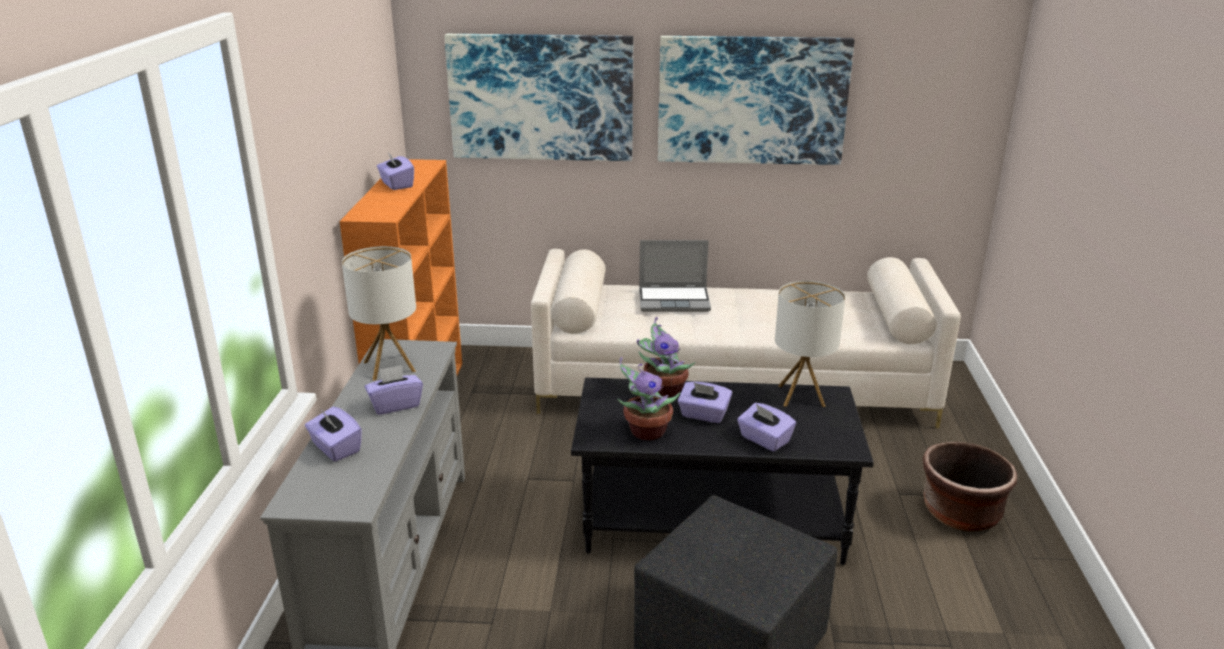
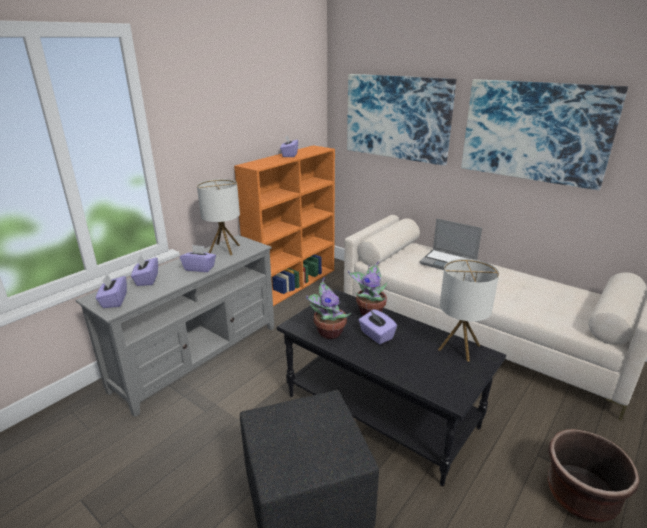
camera: 35 degrees right, 0 degrees up
(764, 440) = (397, 367): purple tissue box -> purple tissue box (114, 301)

